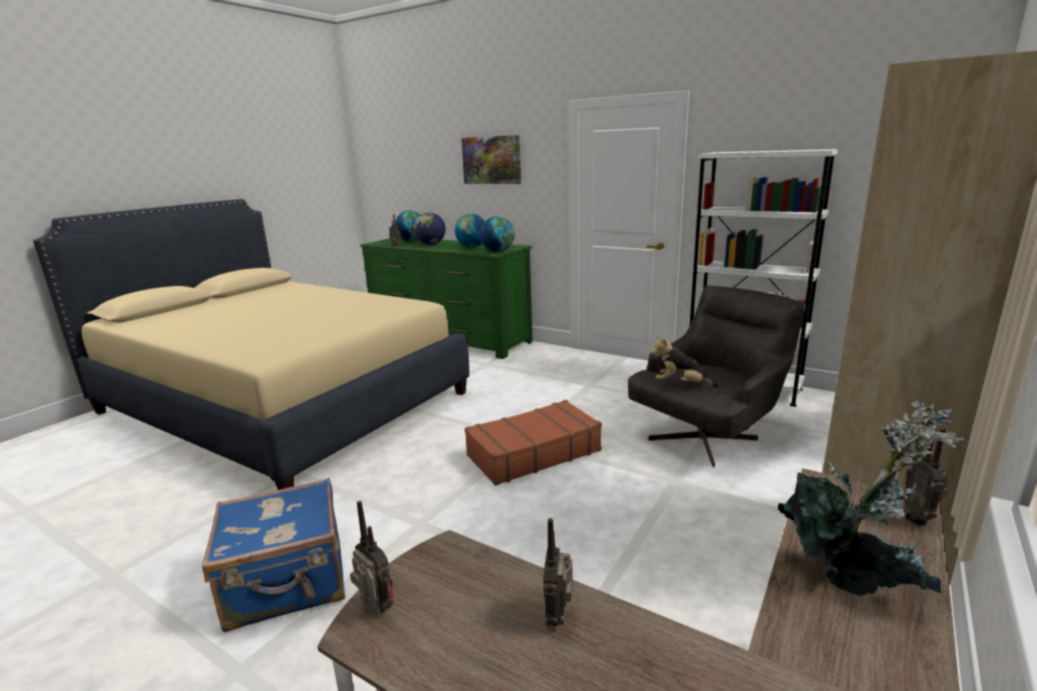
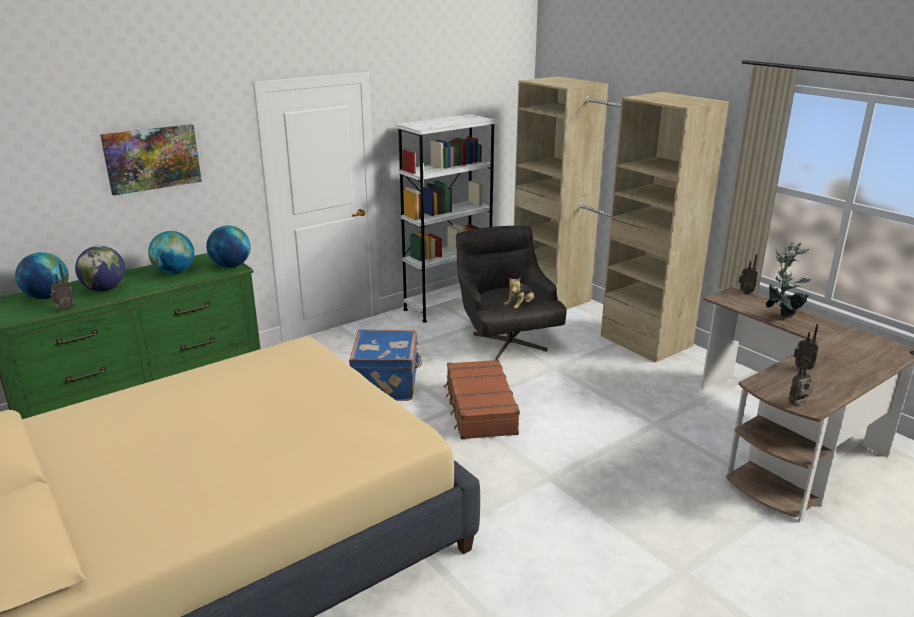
camera: 70 degrees left, 5 degrees up
(288, 584) = (599, 548): blue suitcase -> blue suitcase (387, 384)

